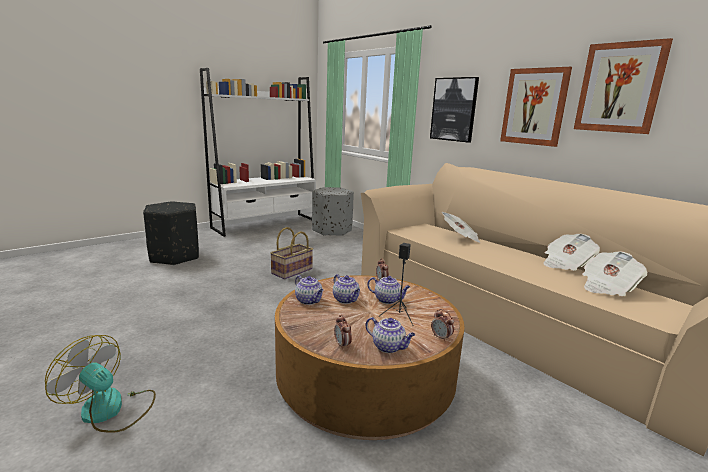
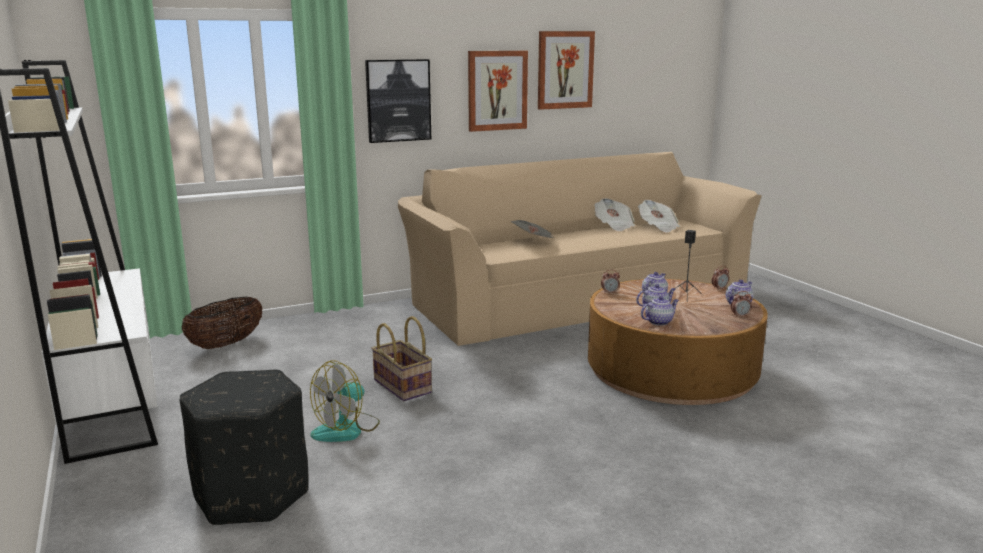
camera: 75 degrees left, 0 degrees up
(110, 410) = (745, 492): fan -> fan (346, 429)
(332, 230) = (226, 344): grey ottoman -> basket

